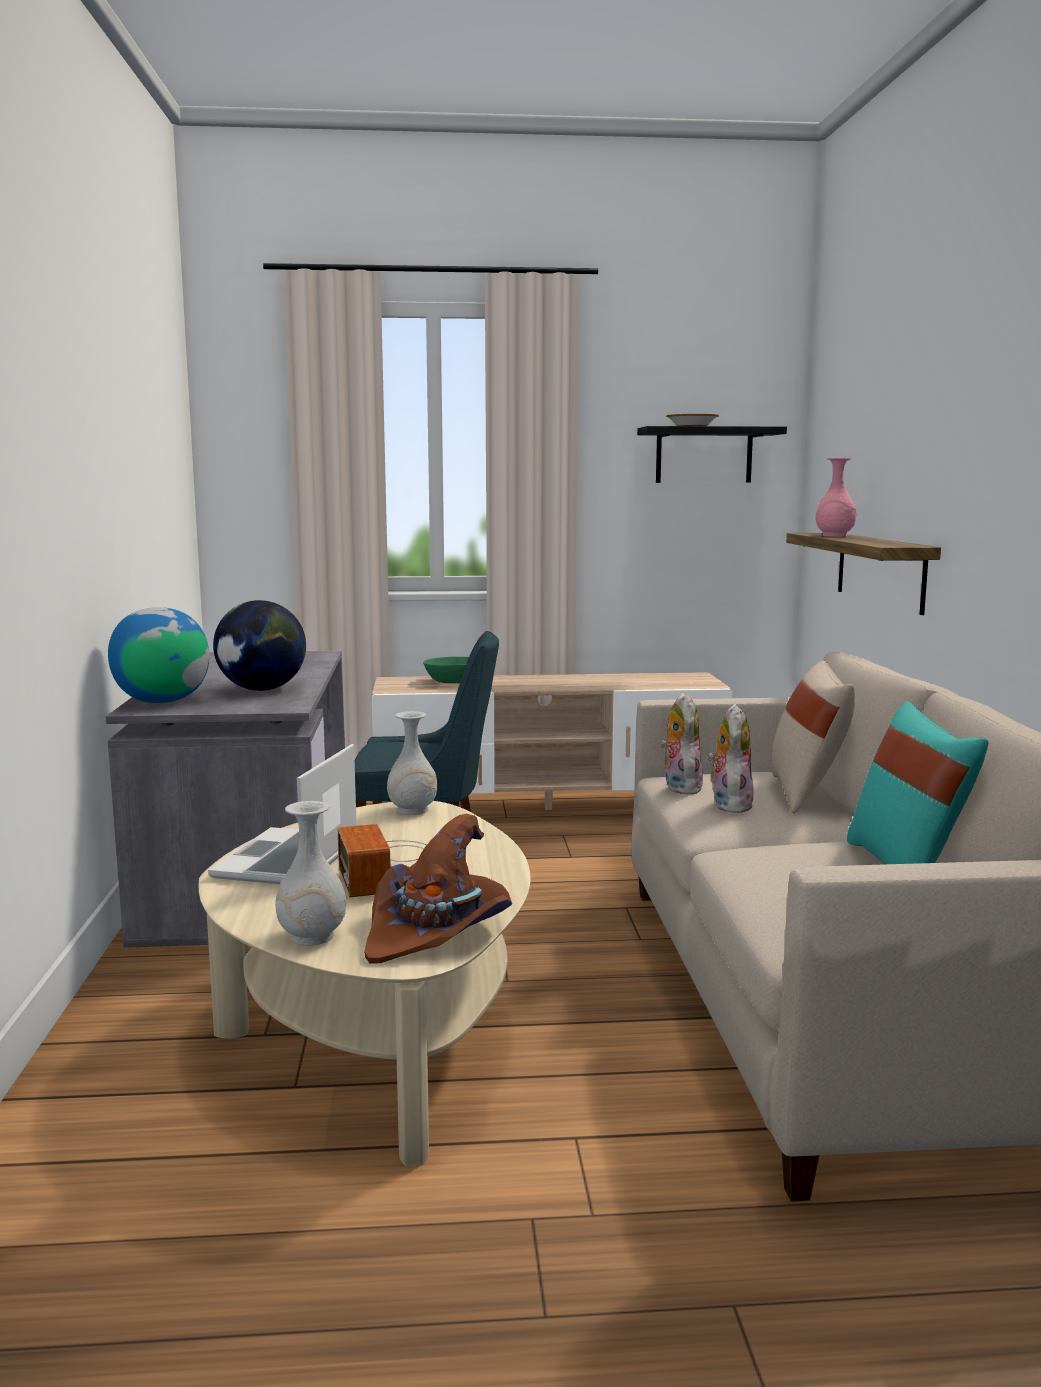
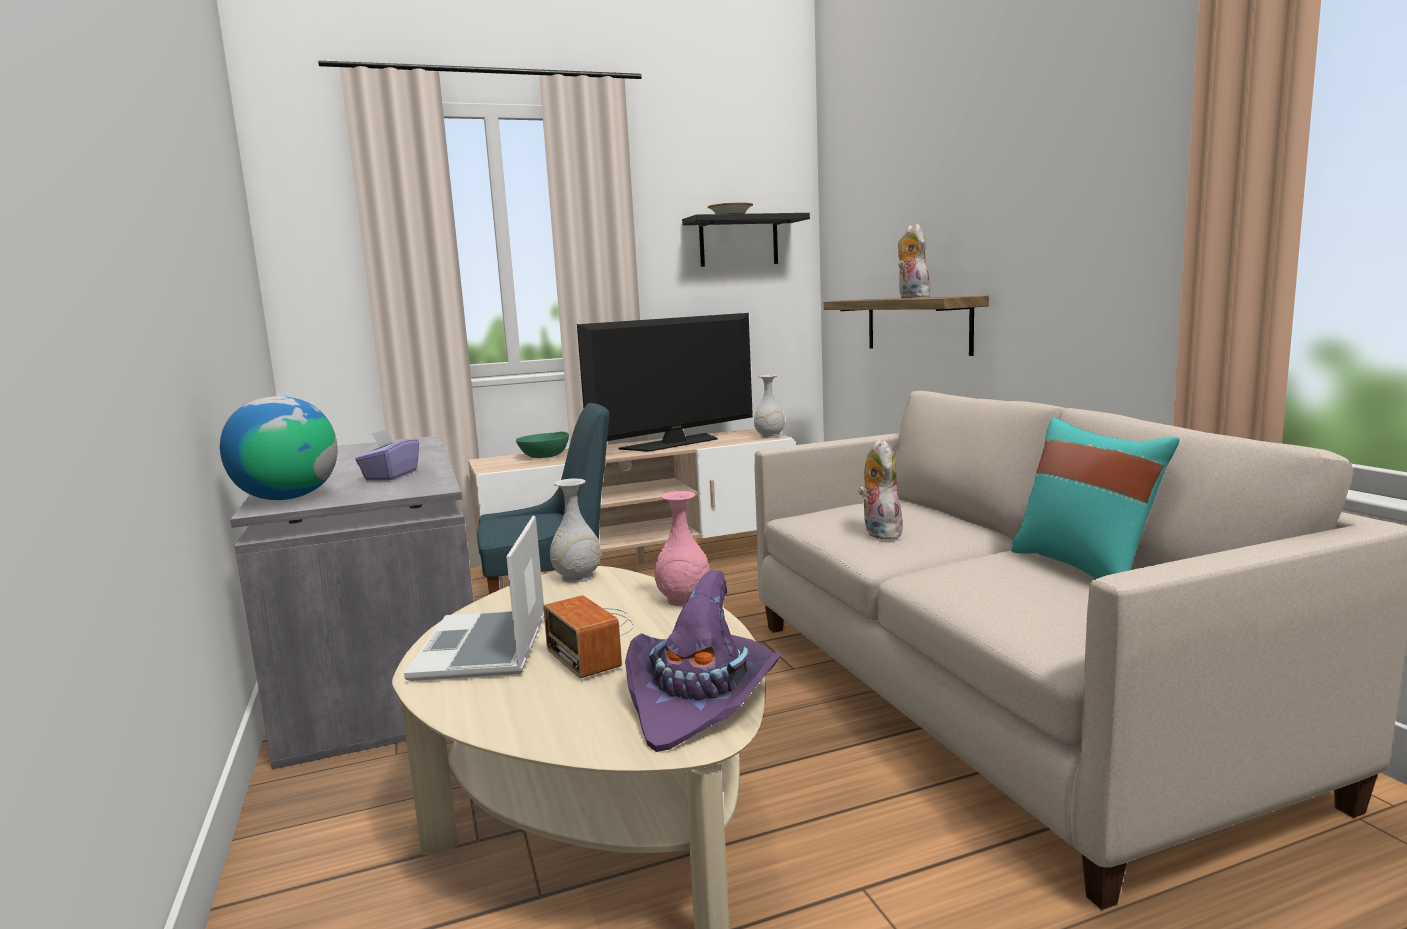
camera: 15 degrees left, 0 degrees up
(262, 689) = (390, 476): globe -> purple tissue box
(311, 936) = (568, 731): white vase -> white vase (769, 436)
(437, 931) = (701, 701): brown hat -> purple hat
(596, 681) = (674, 443): none -> television
(679, 787) = (818, 524): plush toy -> plush toy (911, 298)
(807, 794) = (934, 515): beige pillow -> none
(834, 536) = (873, 299): pink vase -> pink vase (683, 600)

